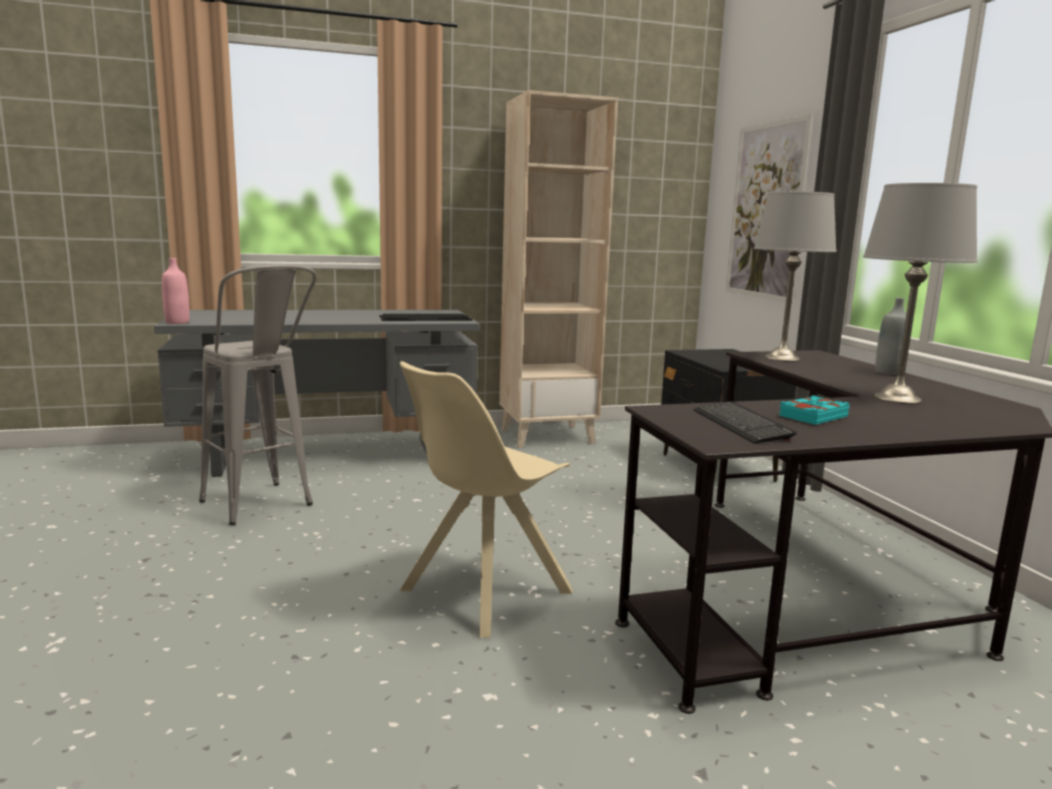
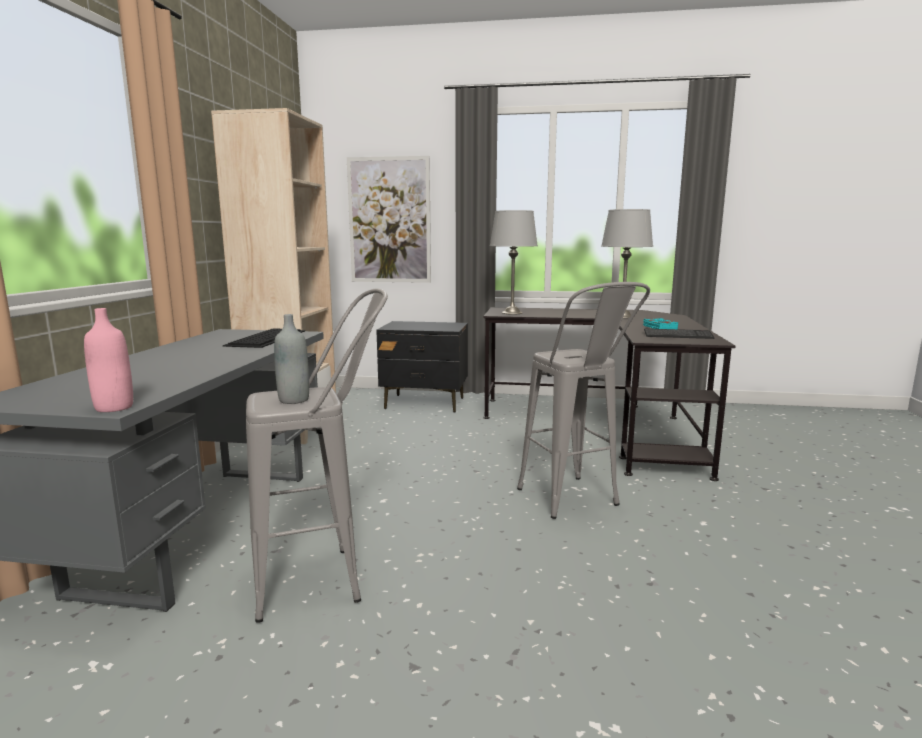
camera: 65 degrees left, 0 degrees up
(482, 593) = (575, 504): beige chair -> grey stool
(889, 372) = (561, 309): grey bottle -> grey bottle (294, 400)

